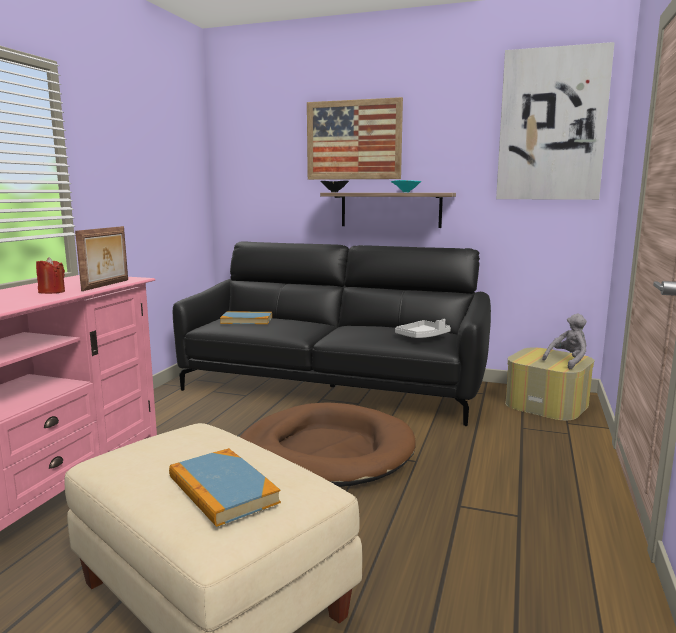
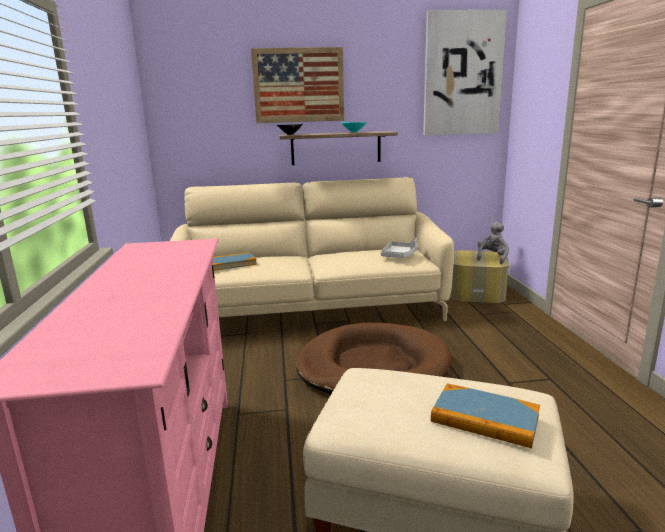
camera: 25 degrees left, 5 degrees up
(52, 292) = (165, 270): red candle -> none
(107, 285) = (198, 253): picture frame -> none
(333, 386) = (311, 310): black sofa -> beige sofa

